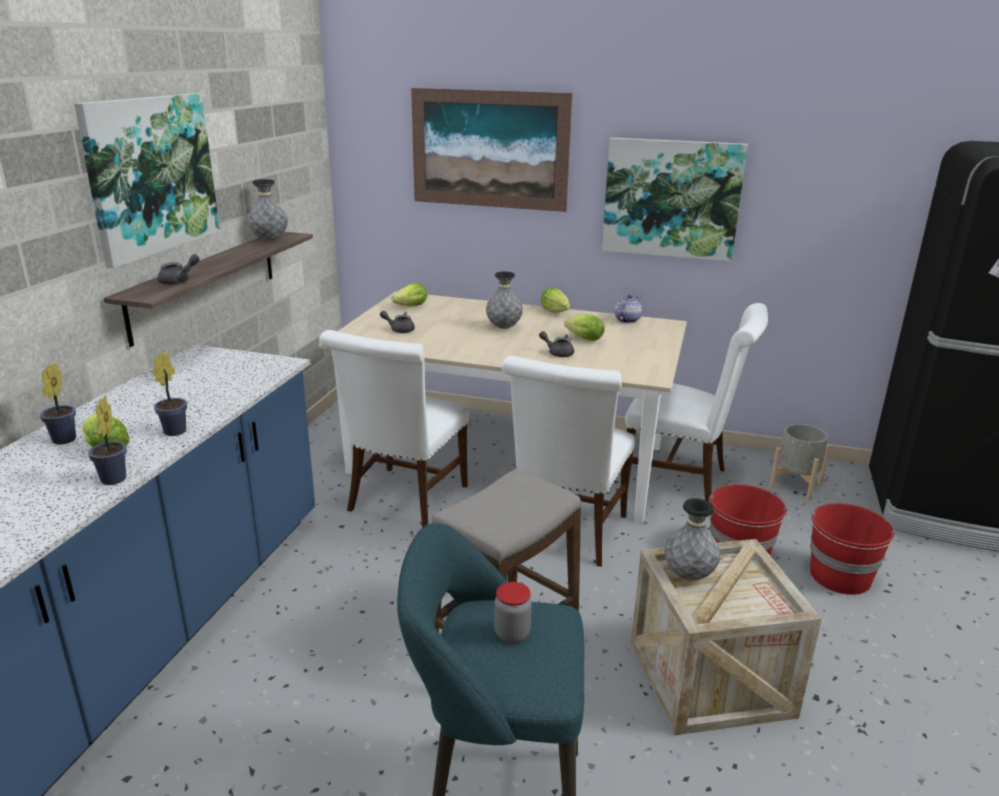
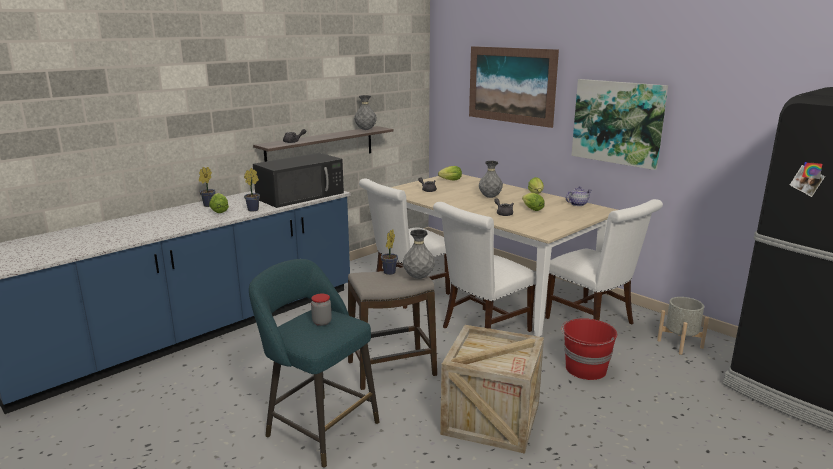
camera: 30 degrees right, 5 degrees down
(112, 481) = (208, 222): potted plant -> potted plant (388, 273)
(151, 175) = (291, 87): picture -> none
(230, 381) = (301, 195): none -> black microwave
(689, 575) = (480, 343): grey vase -> grey vase (418, 277)
(840, 577) = (647, 400): red bucket -> none

